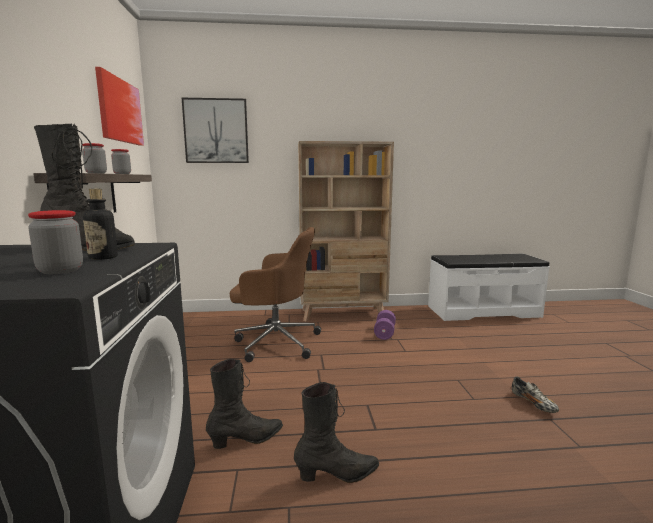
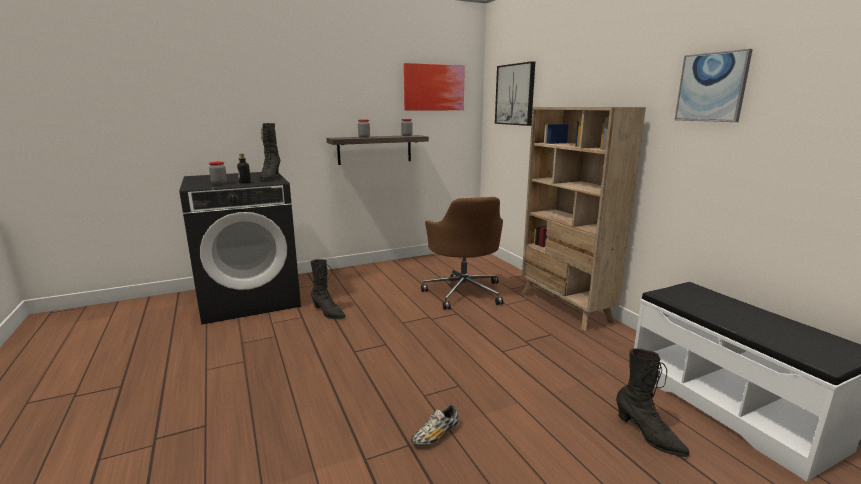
camera: 70 degrees right, 5 degrees up
(338, 475) = (302, 345): black boot -> black boot (648, 435)
(384, 333) = (538, 335): purple dumbbell -> none
(425, 133) = (711, 87): none -> picture

